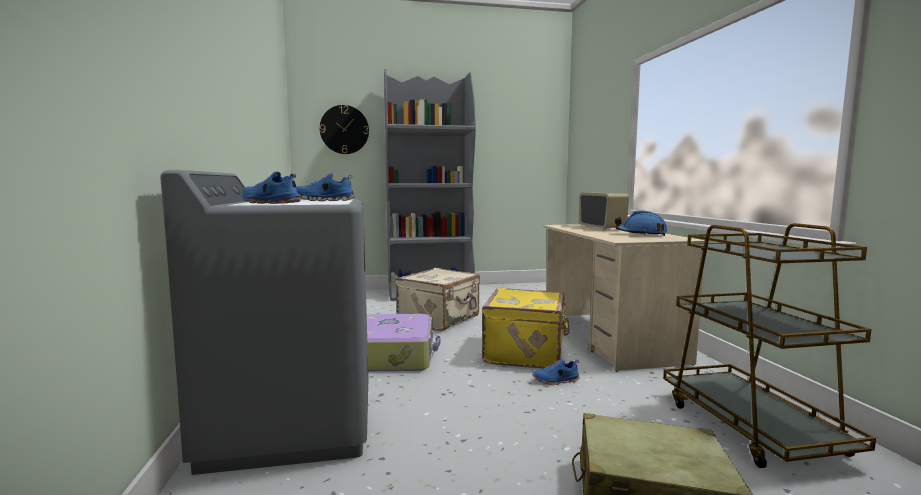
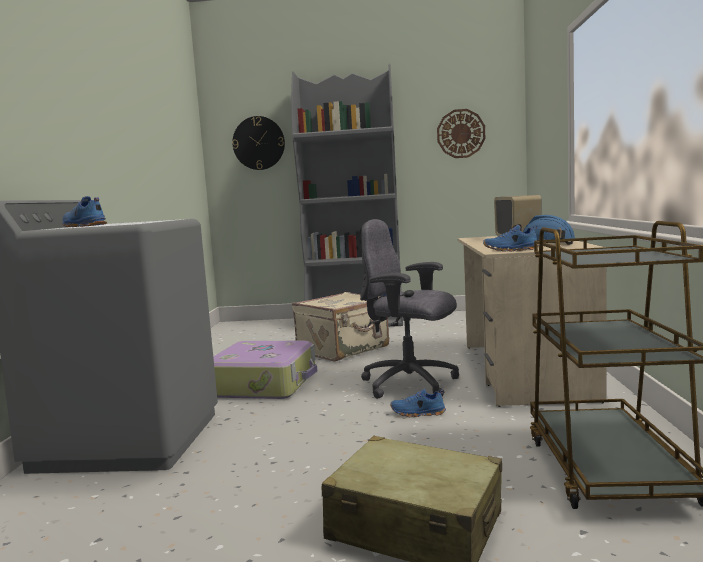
camera: 15 degrees right, 0 degrees up
(323, 200) = (146, 221): blue shoe -> blue shoe (511, 250)
(519, 137) = (461, 133): none -> wall clock
(526, 352) = (410, 384): yellow suitcase -> grey office chair

